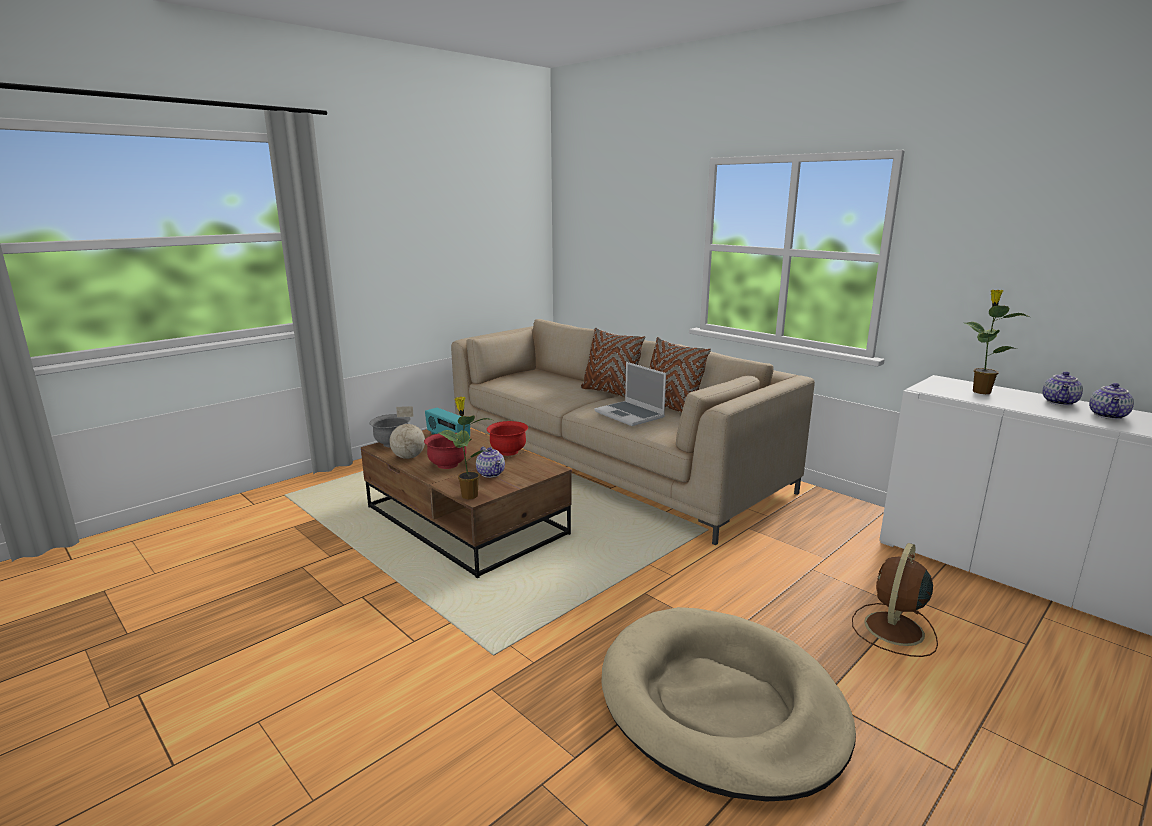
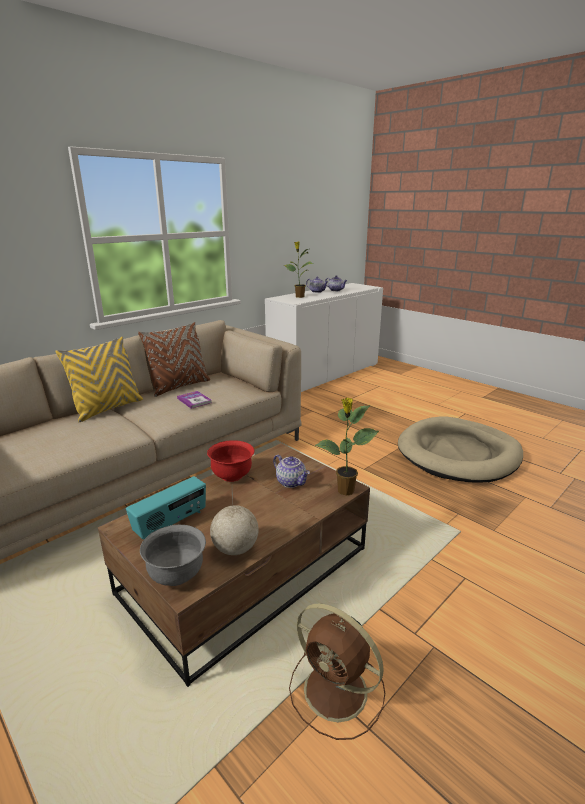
camera: 90 degrees left, 5 degrees up
(448, 465) = (266, 512): red bowl -> none
(491, 473) = (291, 482): teapot -> teapot turned 75 degrees clockwise
(610, 392) = (108, 409): brown pillow -> yellow pillow
(630, 415) = (194, 400): laptop -> book
(893, 630) = (378, 407): brown fan -> brown fan (338, 692)

